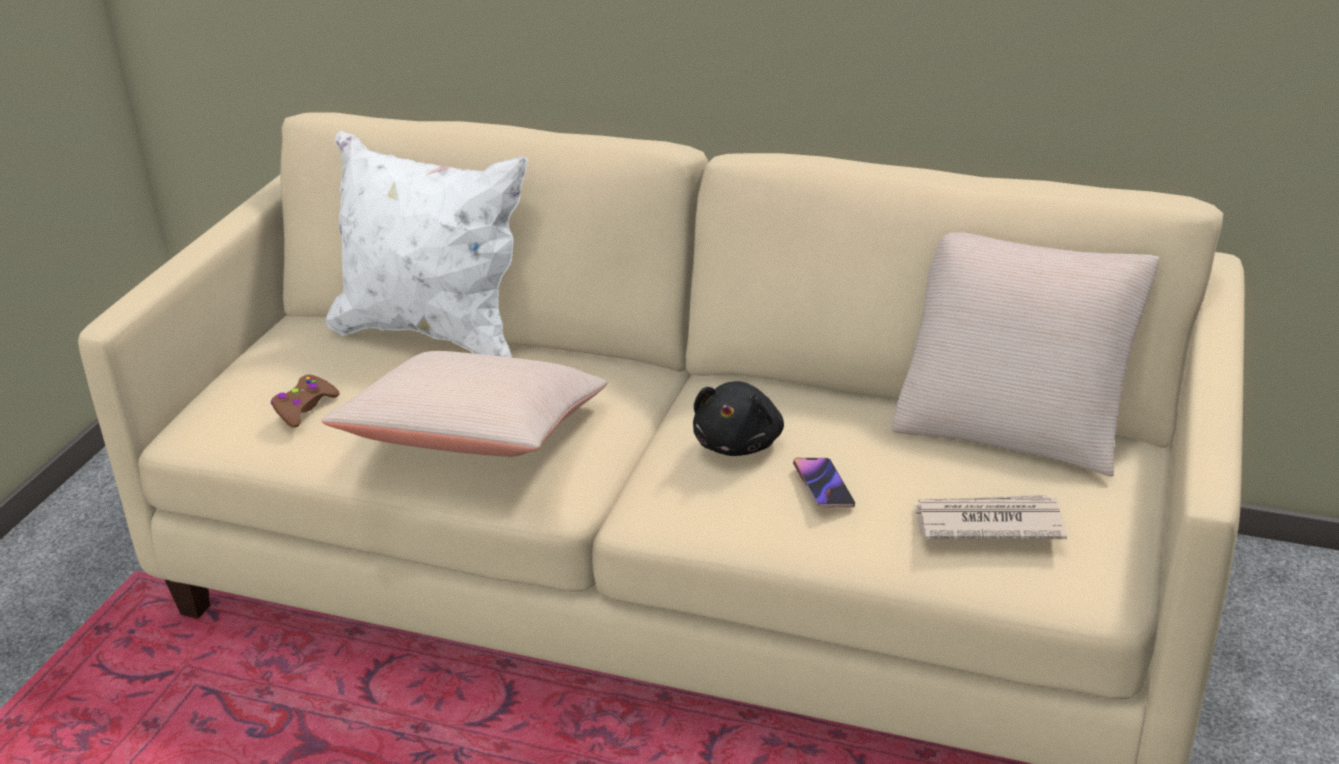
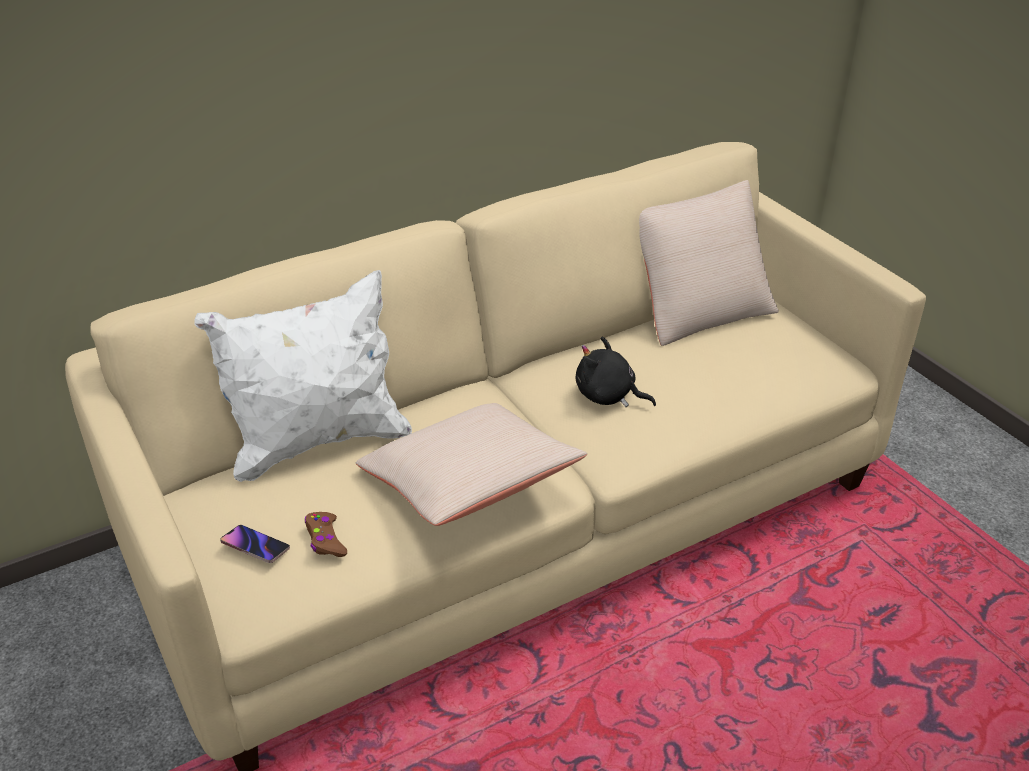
camera: 50 degrees left, 5 degrees up
(739, 443) = (608, 396): black plush toy -> black plush toy turned 150 degrees clockwise
(823, 486) = (685, 392): phone -> phone (255, 546)
(986, 523) = (775, 365): newspaper -> none

